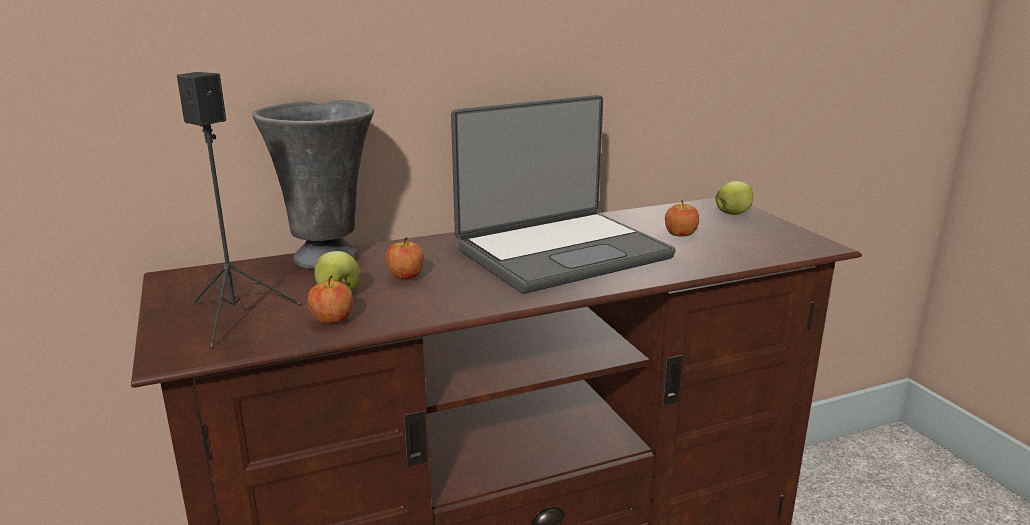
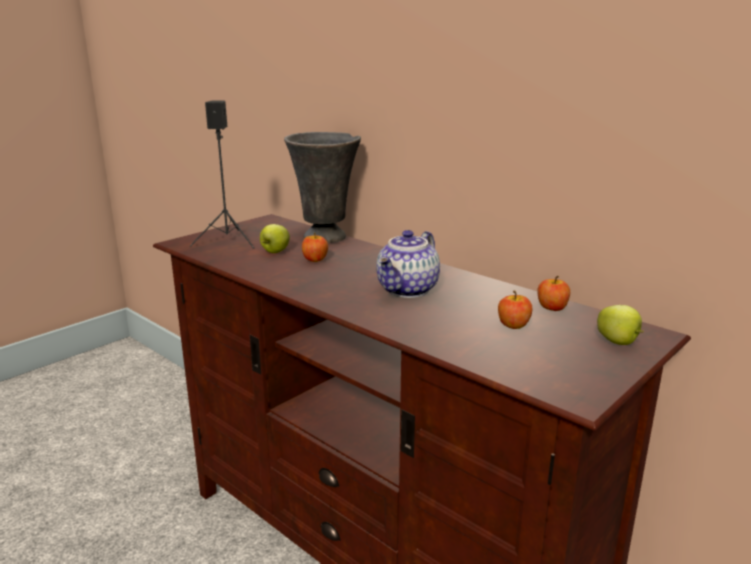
camera: 65 degrees right, 0 degrees up
(332, 320) = (238, 258): apple -> apple (552, 308)
(561, 252) = (408, 290): laptop -> teapot

